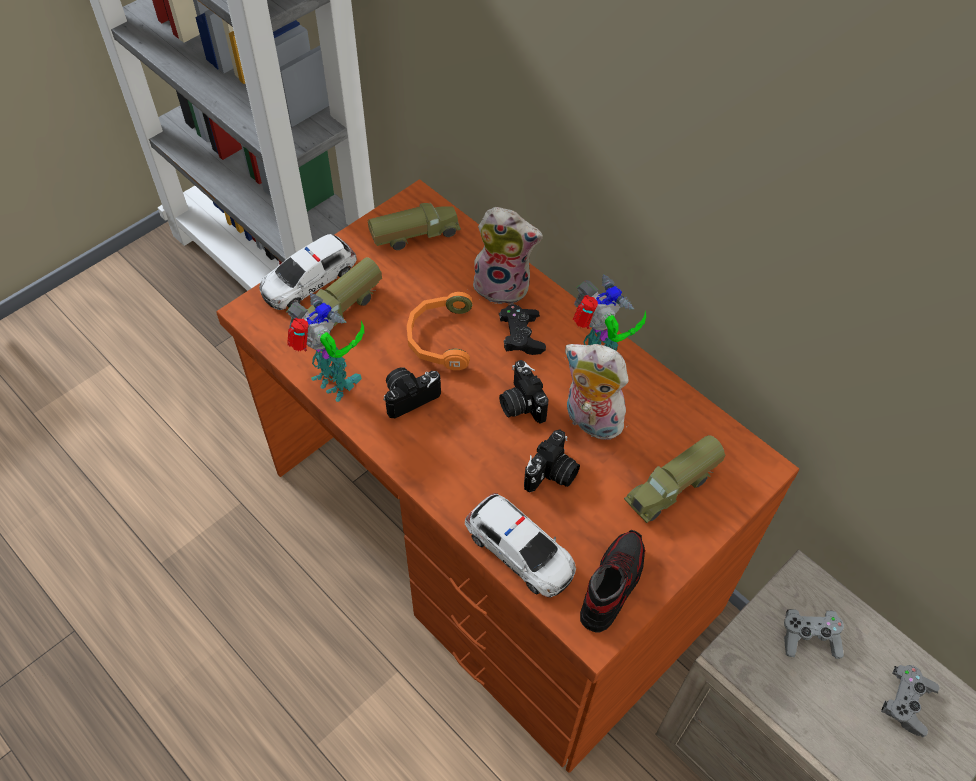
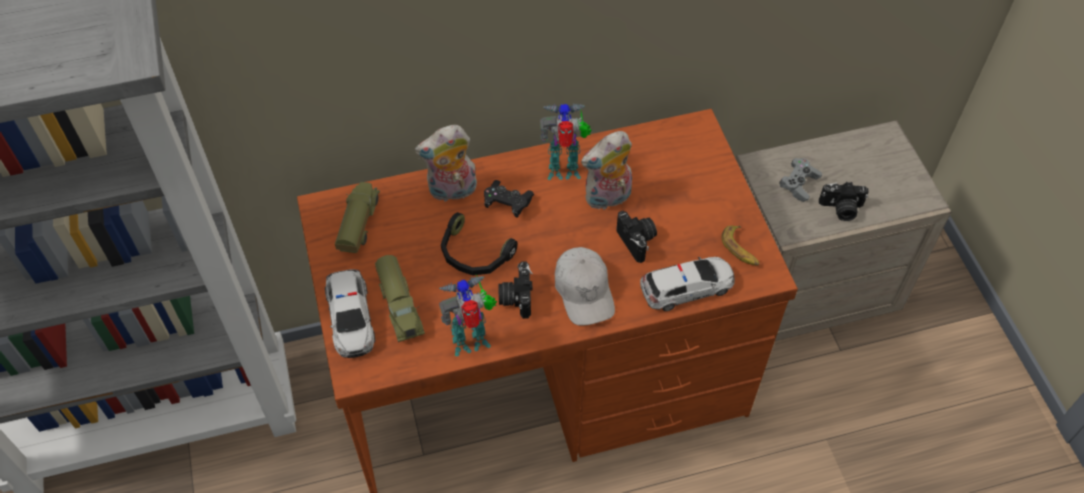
camera: 60 degrees left, 0 degrees up
(439, 338) = (474, 254): orange headphones -> black headphones
(453, 452) = (584, 291): none -> white cap
(504, 286) = (452, 191): plush toy -> plush toy turned 150 degrees counterclockwise
(520, 404) = (567, 231): camera -> camera (841, 209)
(611, 585) = (740, 249): shoe -> banana
(673, 488) = (688, 180): toy truck -> none
(906, 703) = (862, 162): grey game controller -> none

